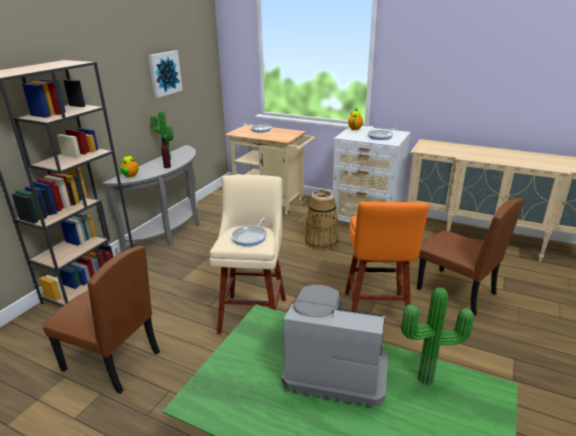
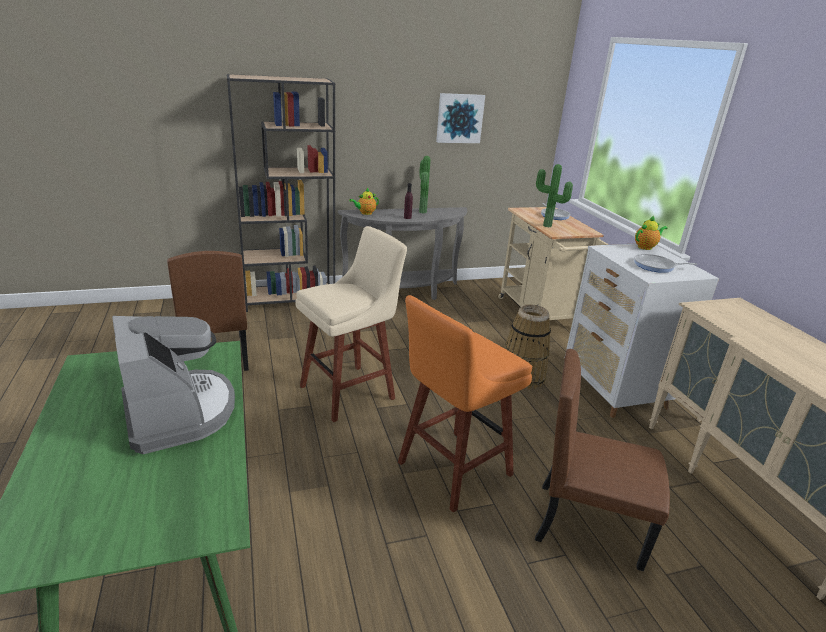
camera: 45 degrees right, 0 degrees up
(250, 237) = (341, 296): frying pan -> none
(427, 381) = (200, 474): potted plant -> potted plant (546, 226)
(456, 291) = (588, 524): brown chair -> brown chair turned 105 degrees clockwise

